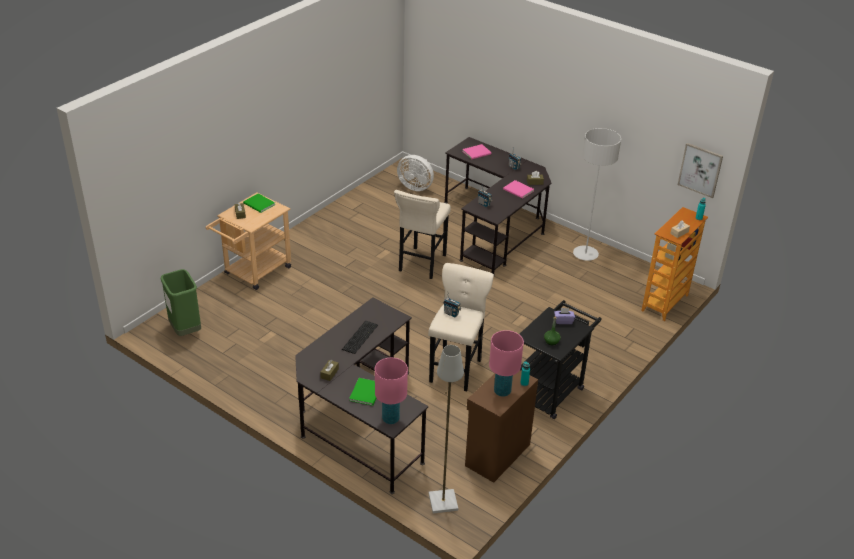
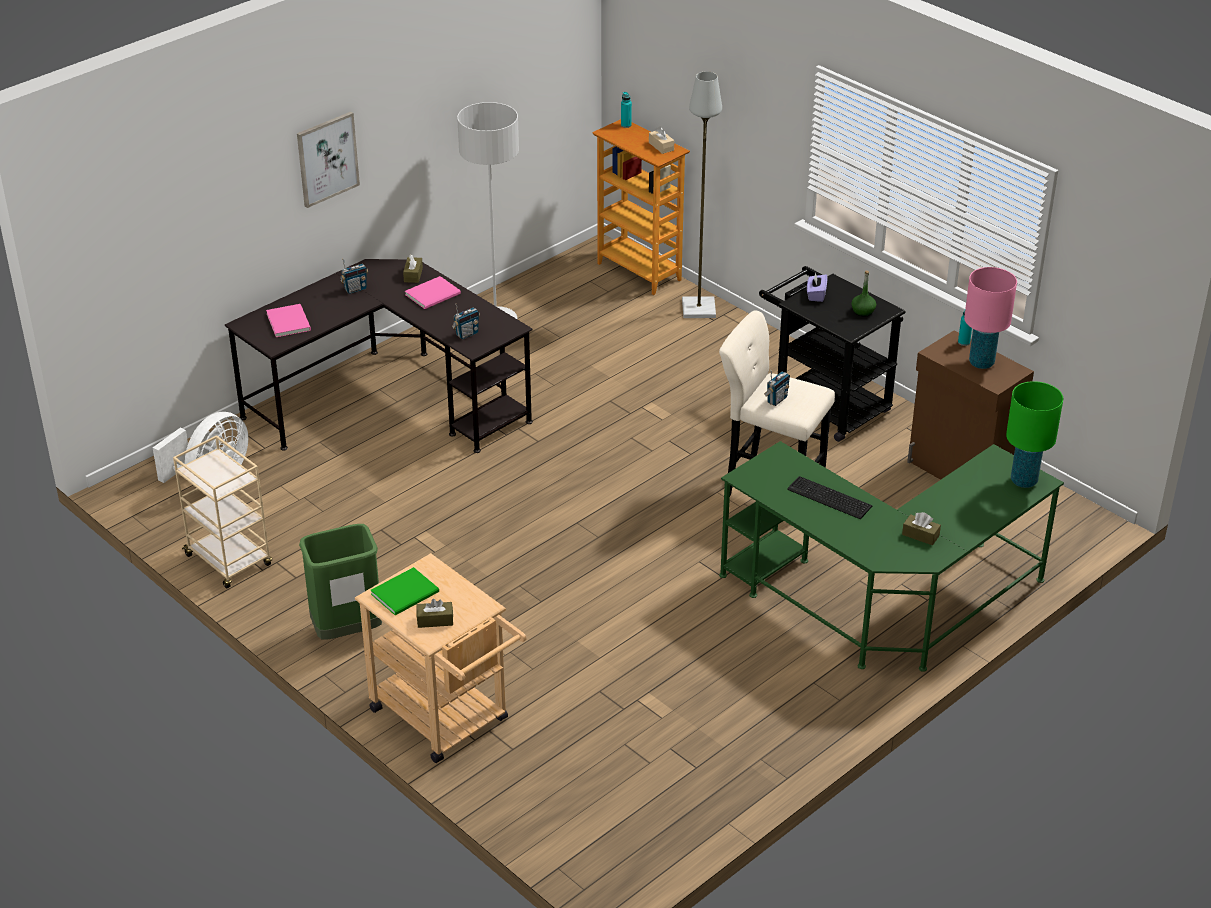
camera: 80 degrees left, 0 degrees up
(185, 330) = (618, 823): green trash can -> green trash can (347, 632)
(357, 200) = (229, 561): none -> beige cart
(359, 420) = (884, 602): black desk -> green desk
(367, 392) = (964, 499): green book -> none
(390, 419) = (1024, 481): pink table lamp -> green table lamp
(421, 264) = (478, 497): beige stool -> none
(442, 502) = (1057, 533): grey floor lamp -> grey floor lamp (699, 309)
(700, 170) = (569, 73): picture -> picture (327, 159)

